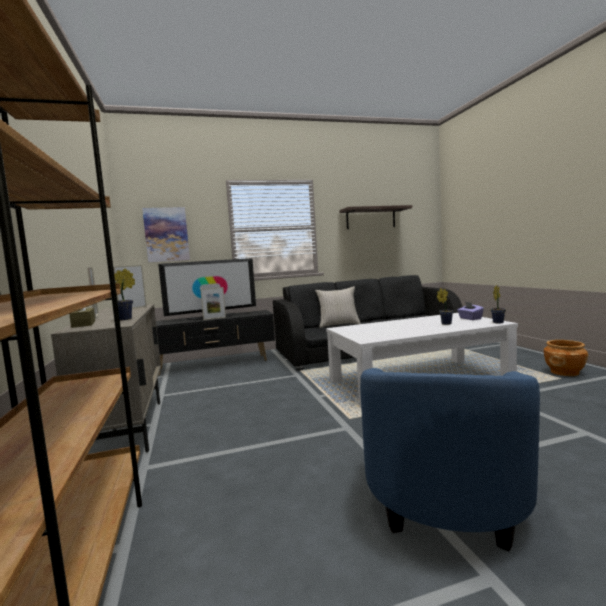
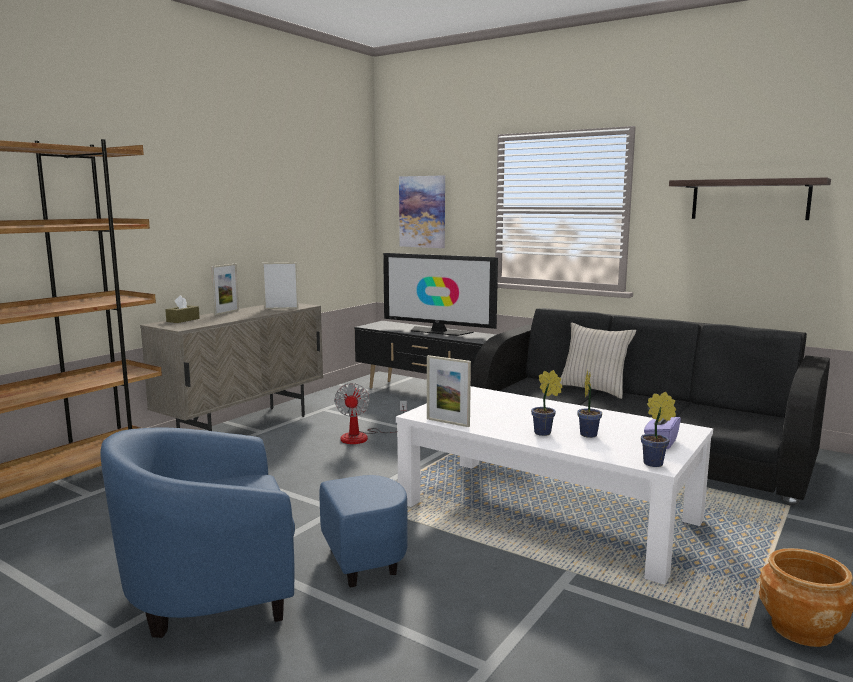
camera: 50 degrees right, 5 degrees up
(126, 319) = (212, 322): potted plant -> potted plant (544, 433)
(214, 318) = (430, 334): picture frame -> picture frame (448, 422)
(240, 395) = (363, 437): none -> fan

